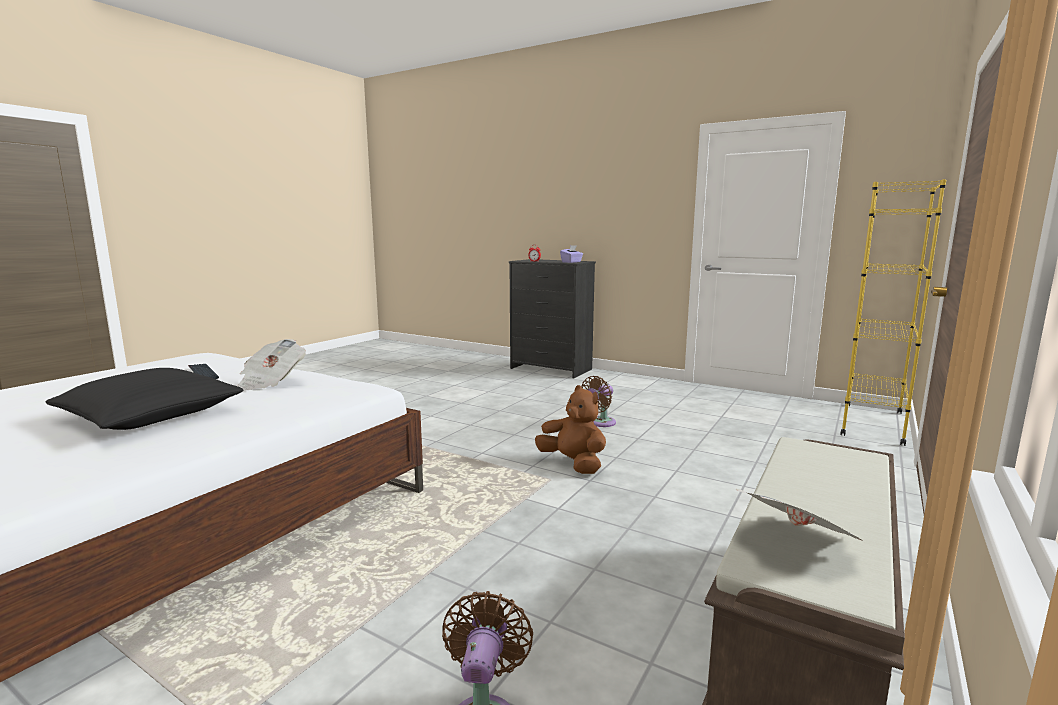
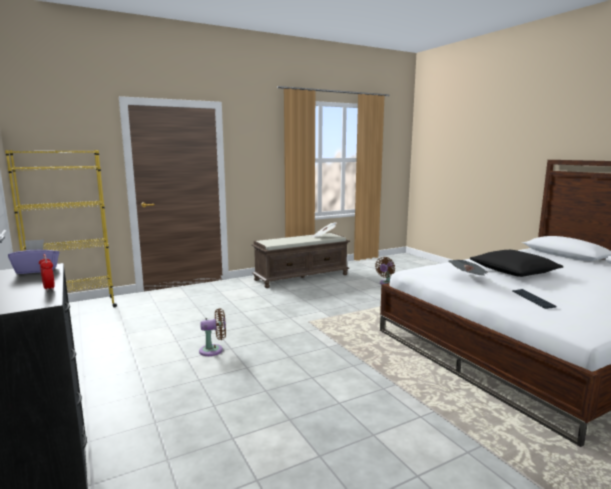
camera: 150 degrees left, 0 degrees up
(573, 464) = (284, 326): brown plush toy -> none

